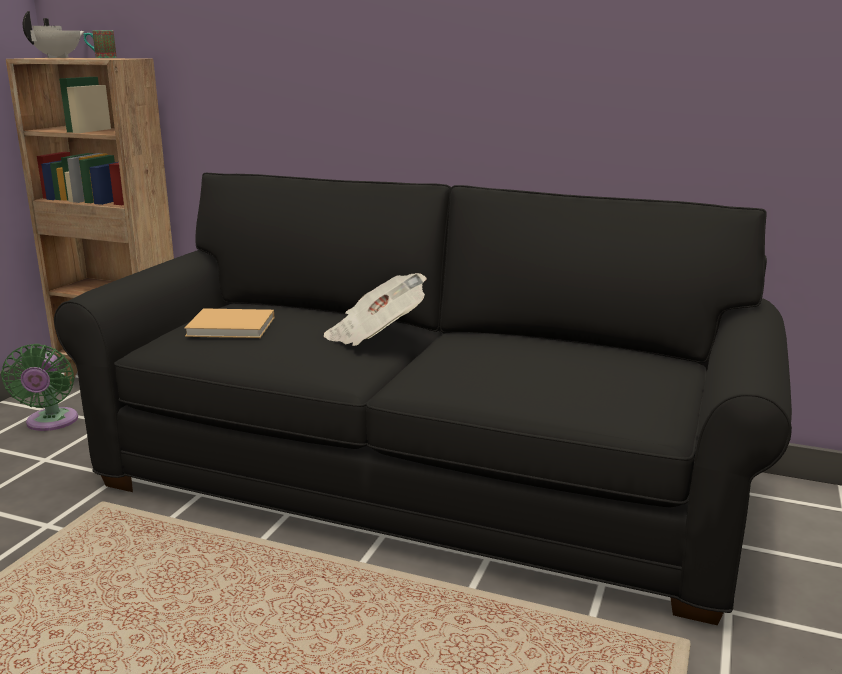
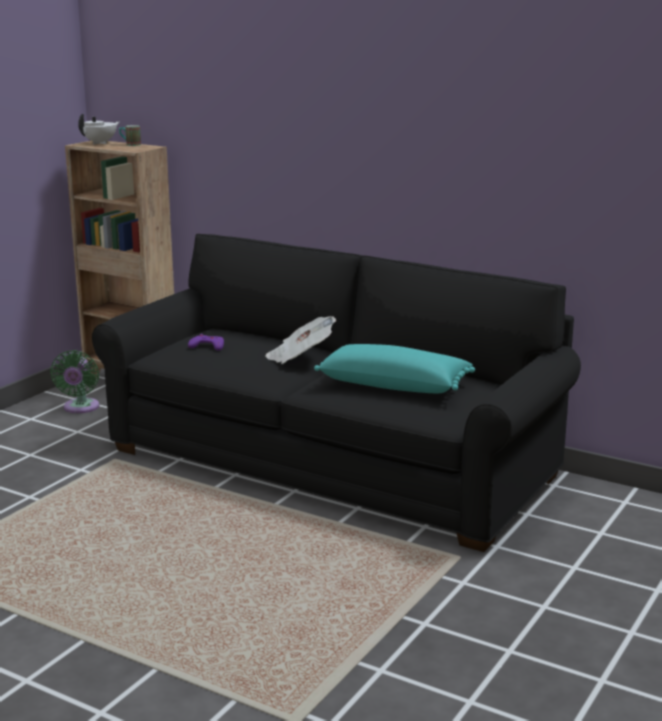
camera: 10 degrees right, 0 degrees up
(233, 327) = (207, 346): beige book -> purple game controller
(536, 368) = (394, 385): none -> turquoise pillow

